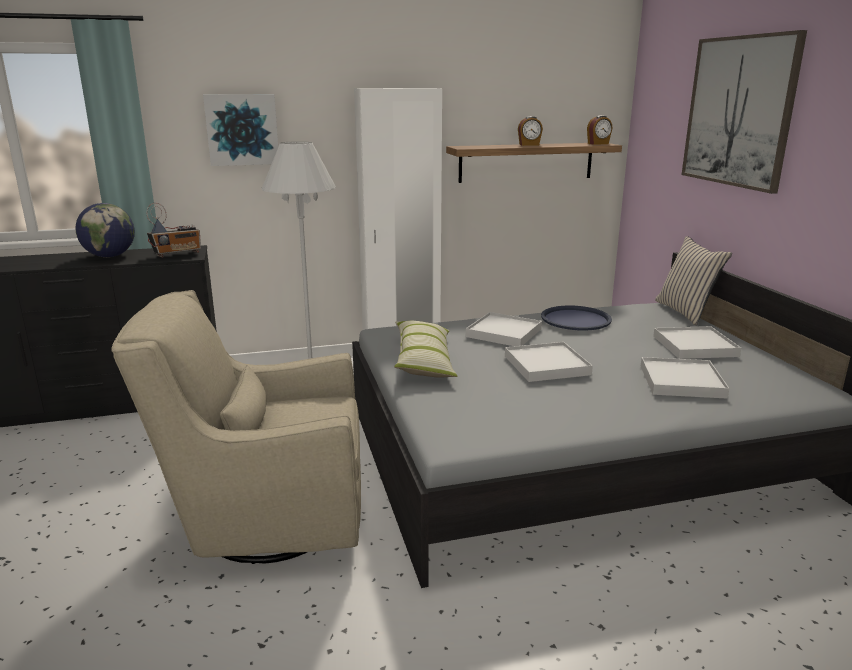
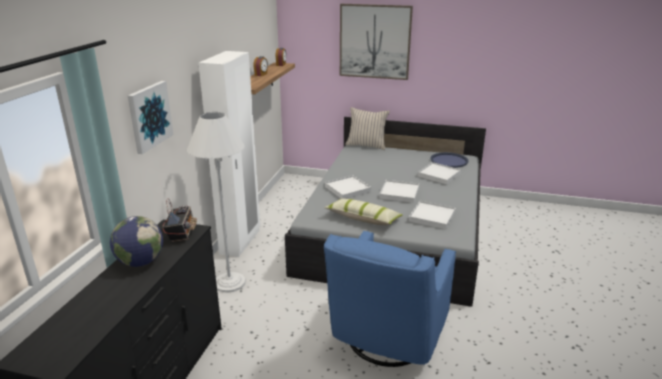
camera: 60 degrees left, 5 degrees up
(265, 519) = (386, 340): beige armchair -> blue armchair
(576, 319) = (351, 168): blue tray -> blue tray (449, 160)
(695, 346) = (407, 159): white tray -> white tray (432, 217)

